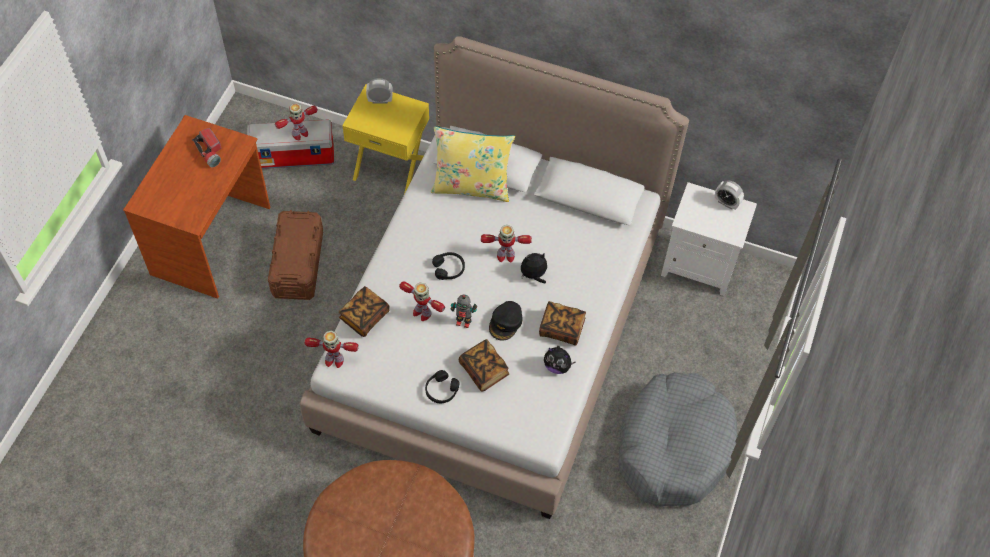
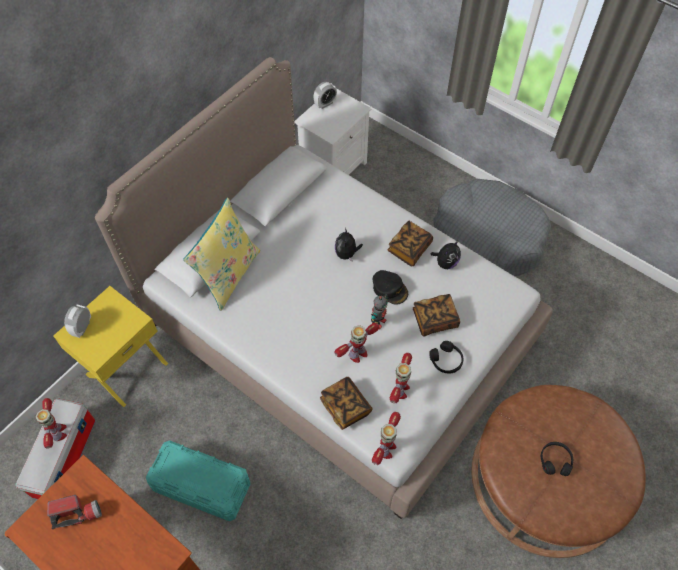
camera: 70 degrees left, 0 degrees up
(298, 264) = (202, 486): brown storage box -> turquoise storage box
(449, 268) = (315, 318): black headphones -> black headphones (555, 460)
(505, 255) = (318, 269): toy robot -> toy robot (400, 390)

